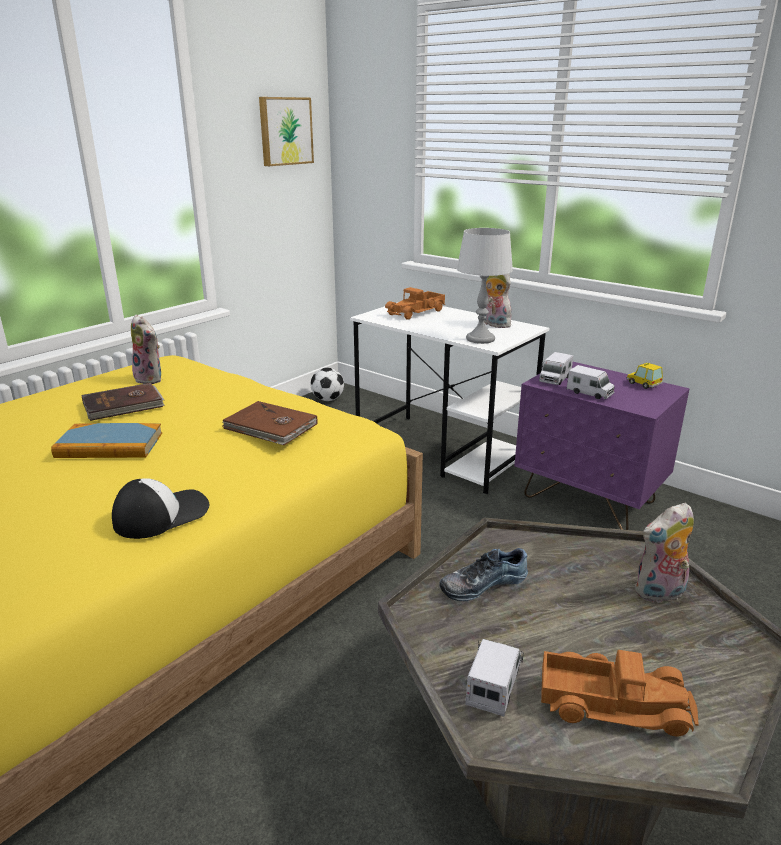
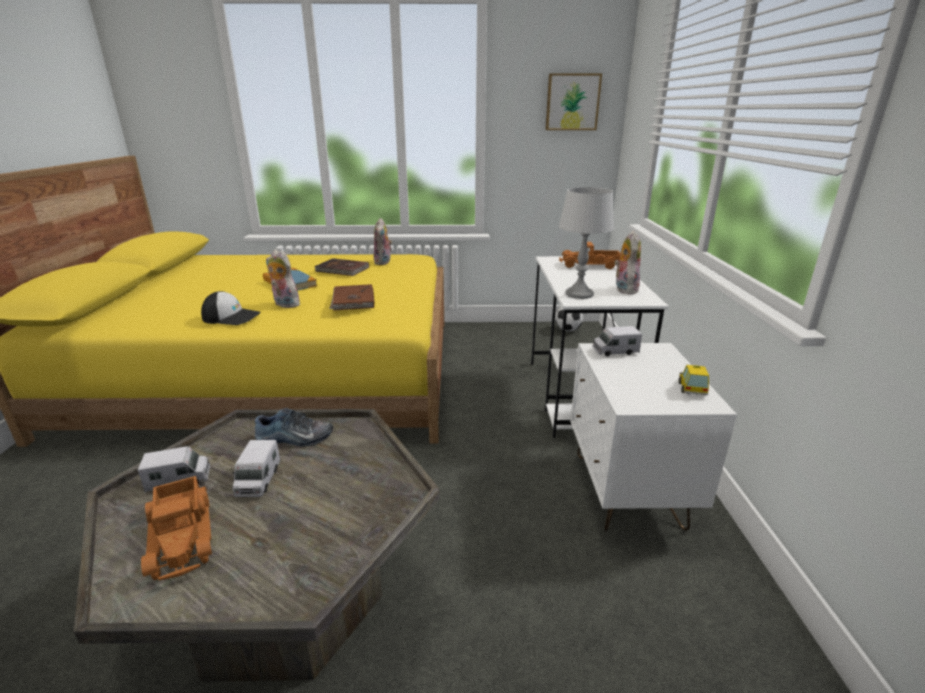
camera: 50 degrees right, 0 degrees up
(482, 583) = (294, 438): shoe -> shoe turned 150 degrees clockwise
(589, 393) = (614, 372): toy truck -> toy truck (258, 480)
(589, 500) = (627, 490): purple nightstand -> white nightstand
(660, 594) = (349, 521): plush toy -> plush toy (284, 304)

